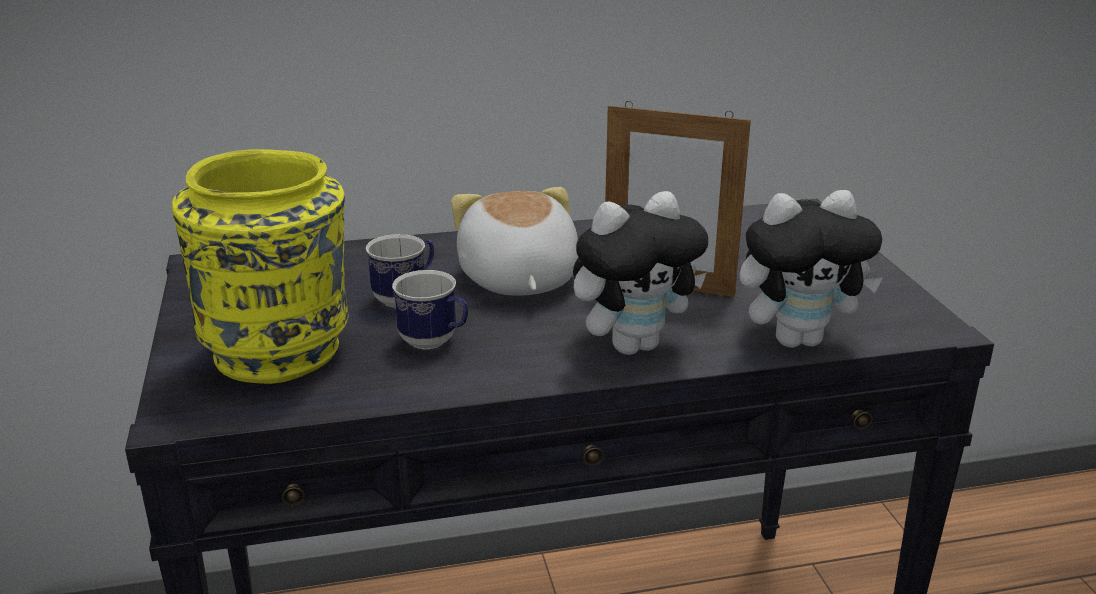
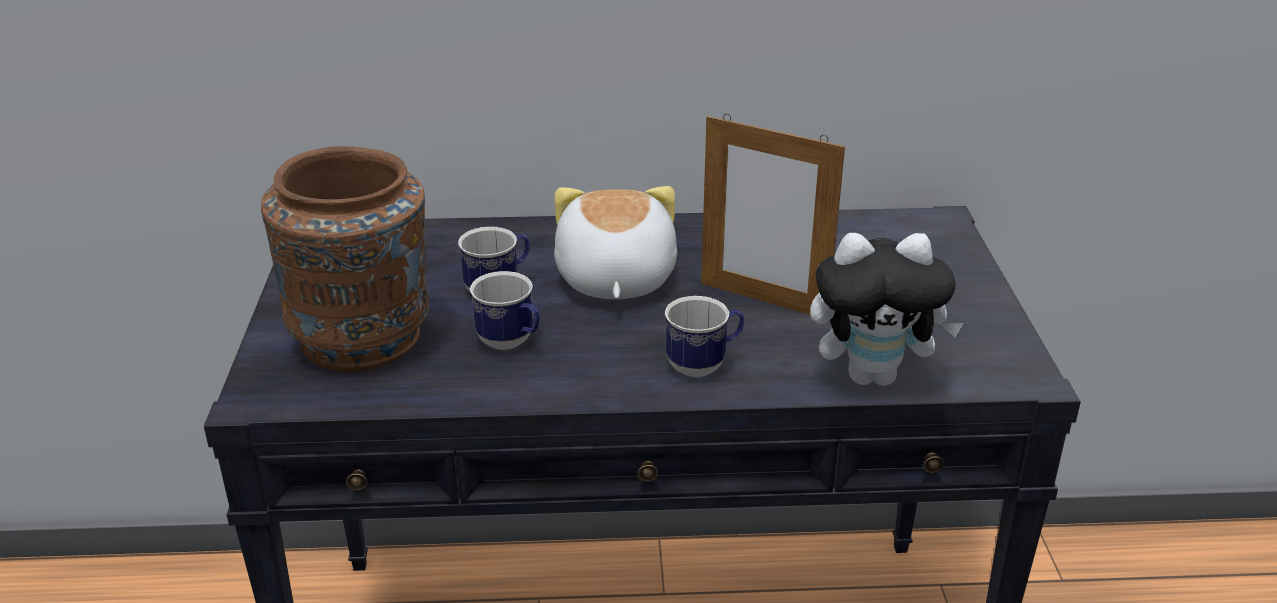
camera: 10 degrees right, 5 degrees up
(280, 353) = (363, 340): yellow vase -> brown vase
(634, 345) = (704, 365): plush toy -> mug

